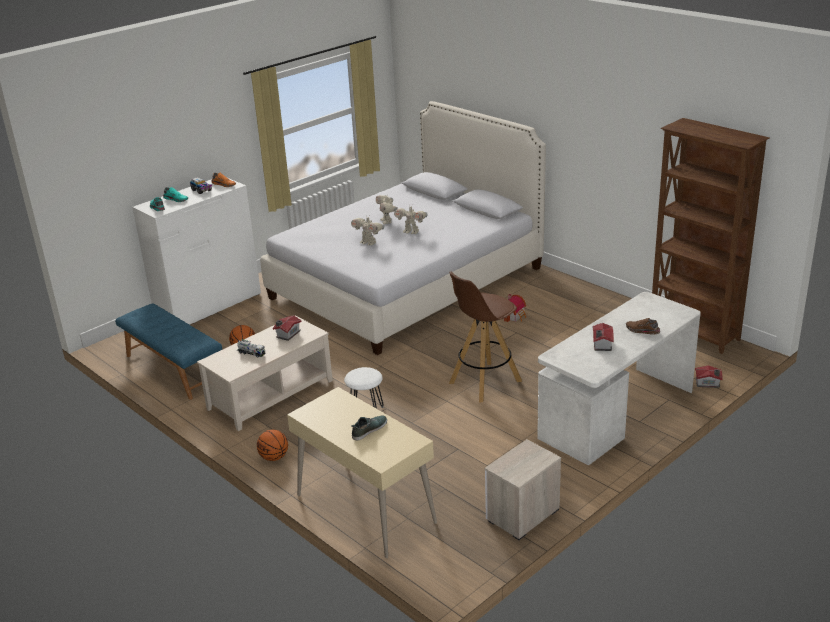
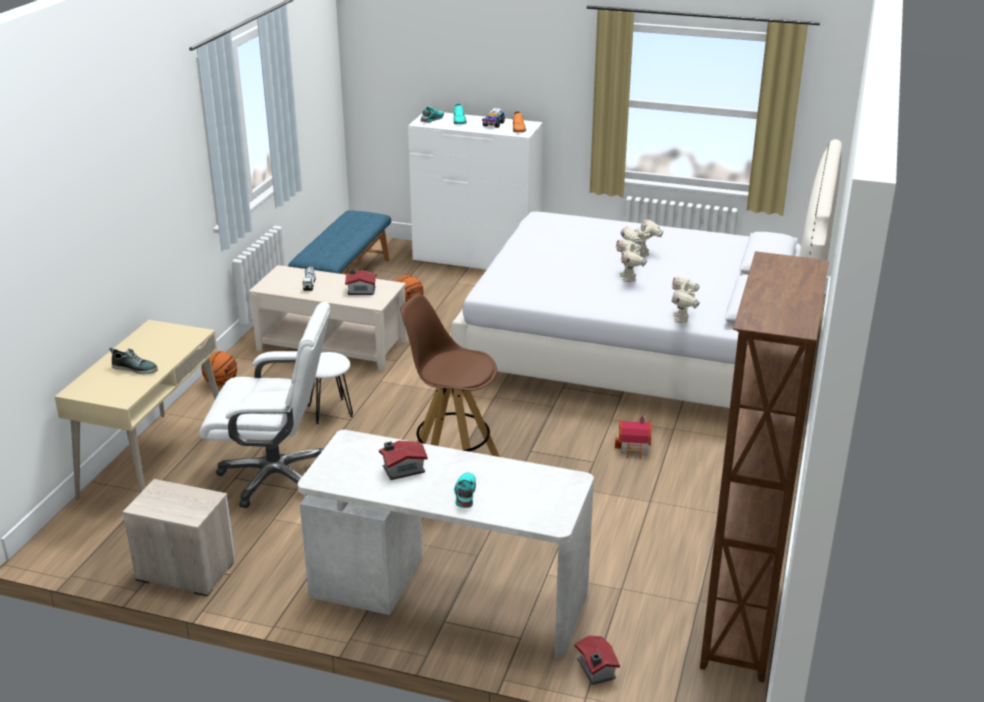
camera: 60 degrees right, 0 degrees up
(368, 243) = (572, 262): toy robot -> toy robot (682, 318)
(434, 454) = (276, 476): none -> white office chair
(642, 331) = (464, 494): brown shoe -> turquoise shoe

